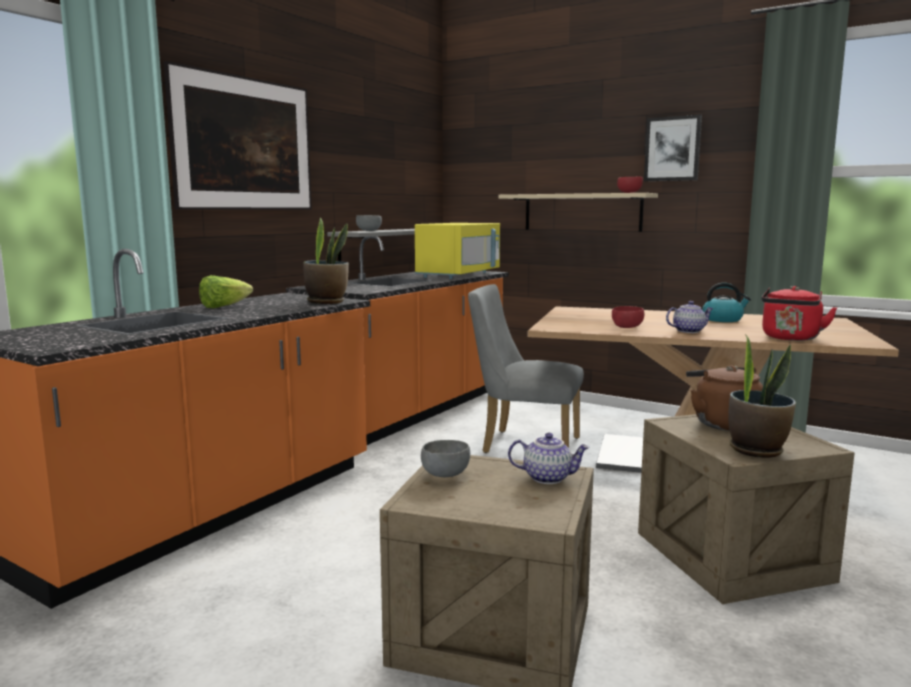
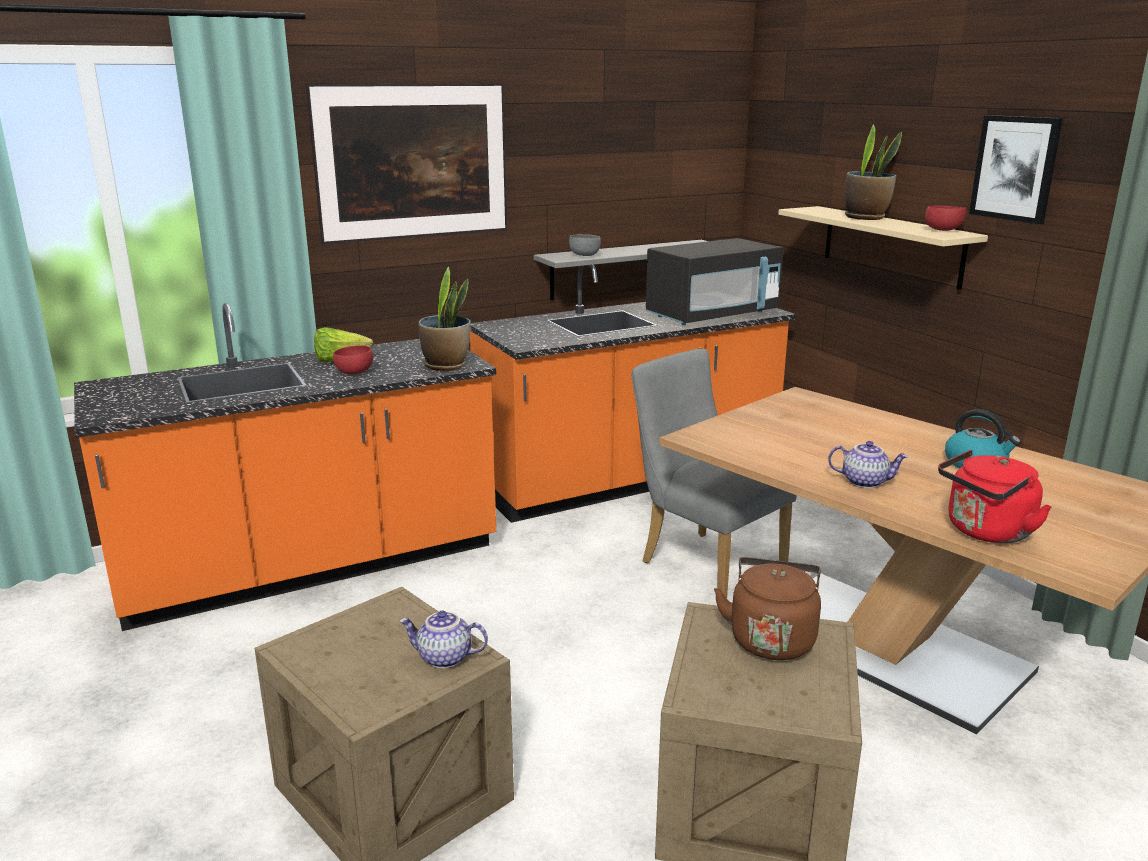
camera: 30 degrees right, 10 degrees up
(445, 475) = (362, 622): grey bowl -> none
(459, 275) = (712, 315): yellow microwave -> black microwave
(548, 477) = (444, 658): teapot -> teapot turned 150 degrees clockwise
(627, 327) = (795, 456): red bowl -> red bowl (354, 373)
(756, 450) = (735, 695): potted plant -> potted plant (866, 217)

